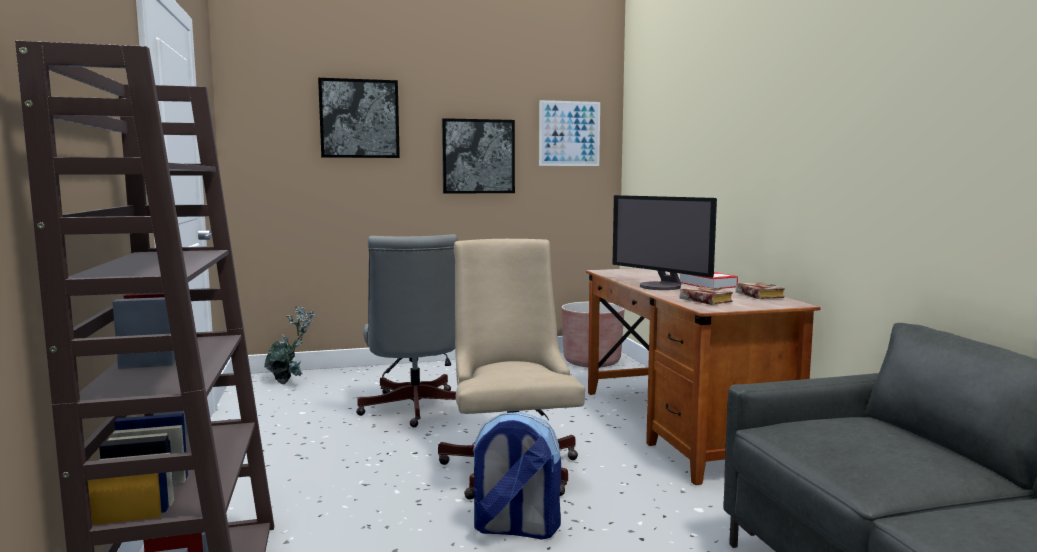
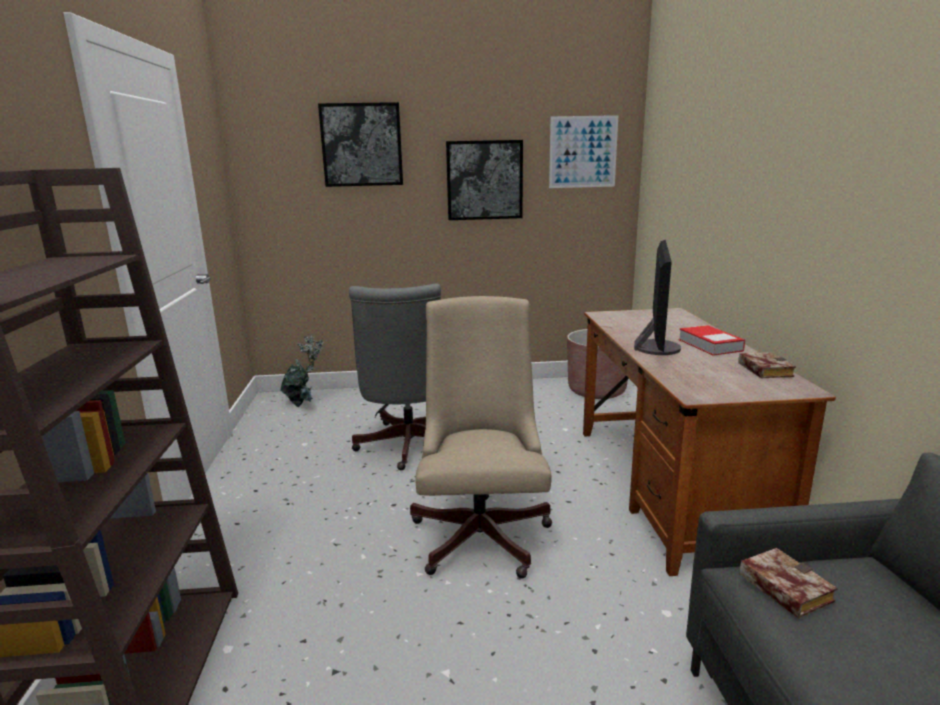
camera: 10 degrees right, 10 degrees up
(514, 529) = (464, 621): backpack -> none
(661, 286) = (655, 348): monitor -> monitor turned 135 degrees counterclockwise
(703, 300) = (695, 378): book -> book (780, 587)

